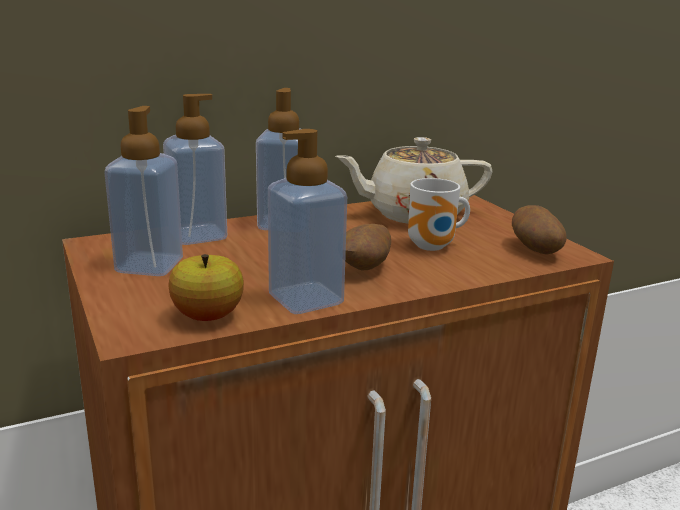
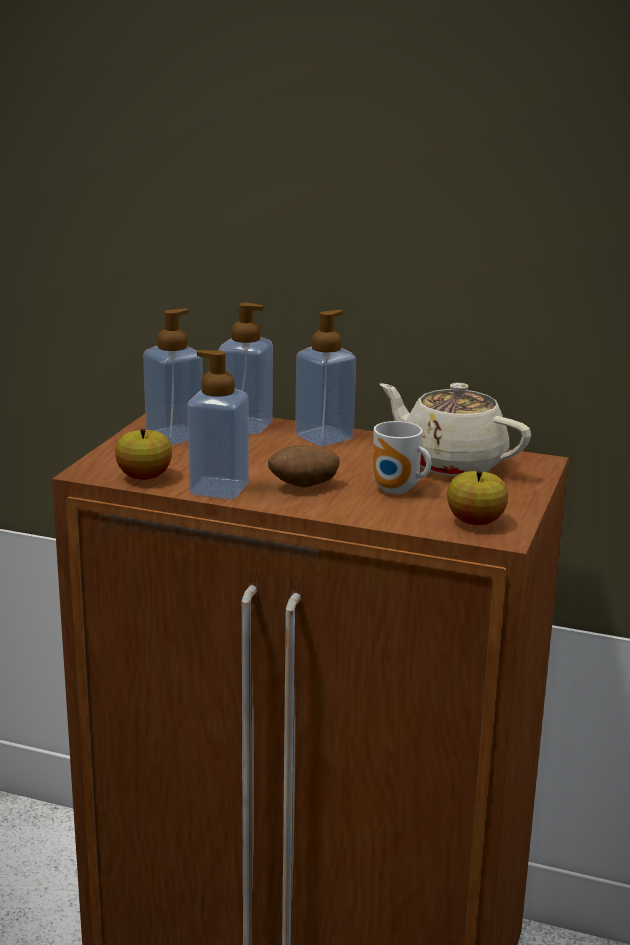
camera: 45 degrees right, 0 degrees up
(535, 250) = (475, 522): potato -> apple

